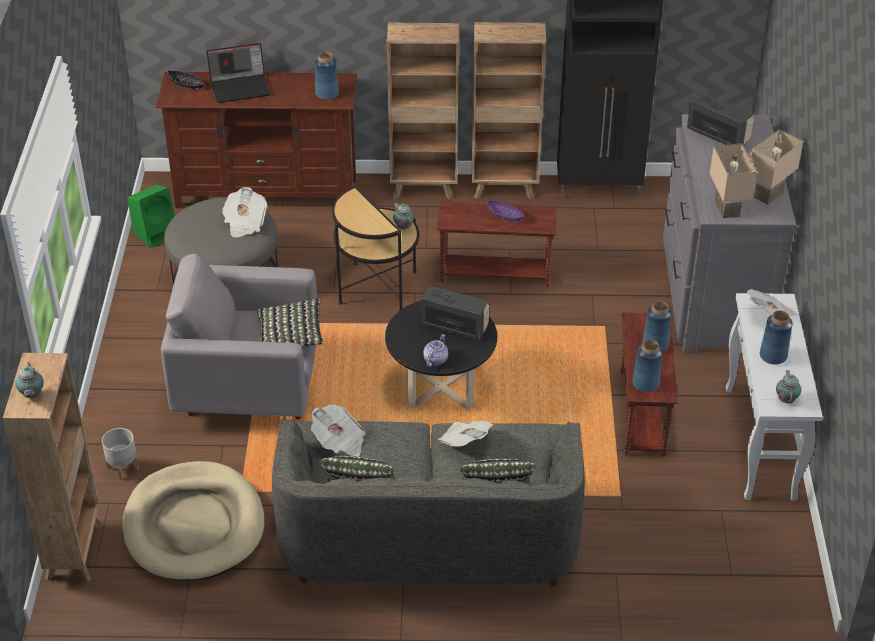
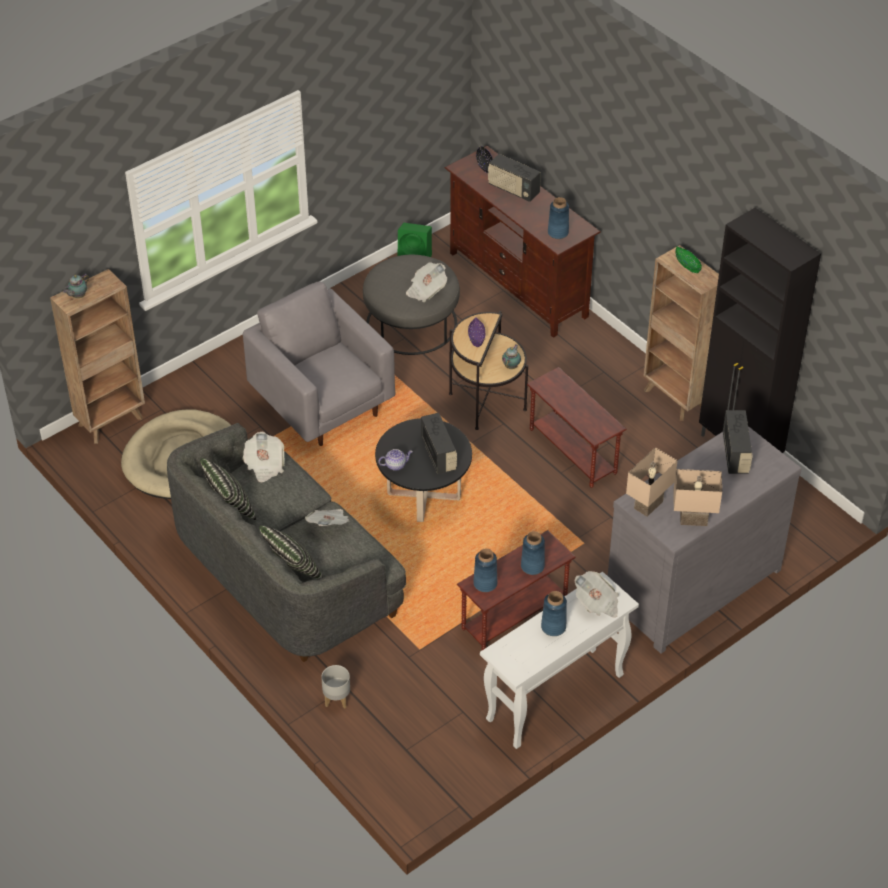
camera: 50 degrees right, 5 degrees up
(122, 468) = (194, 395): grey planter -> grey planter (336, 699)
(241, 87) = (513, 190): laptop -> radio
(290, 337) = (340, 383): pillow -> none
(424, 188) = (621, 358): brown bookcase -> none
(502, 30) = (687, 264): none -> green bowl
(504, 215) = (582, 408): purple bowl -> purple bowl (476, 336)
(786, 399) = (513, 657): teapot -> none

